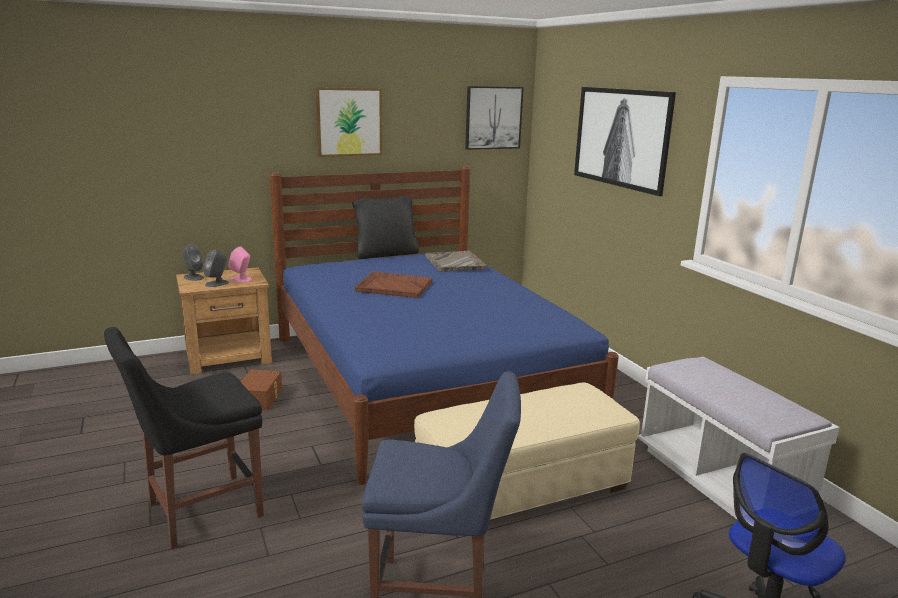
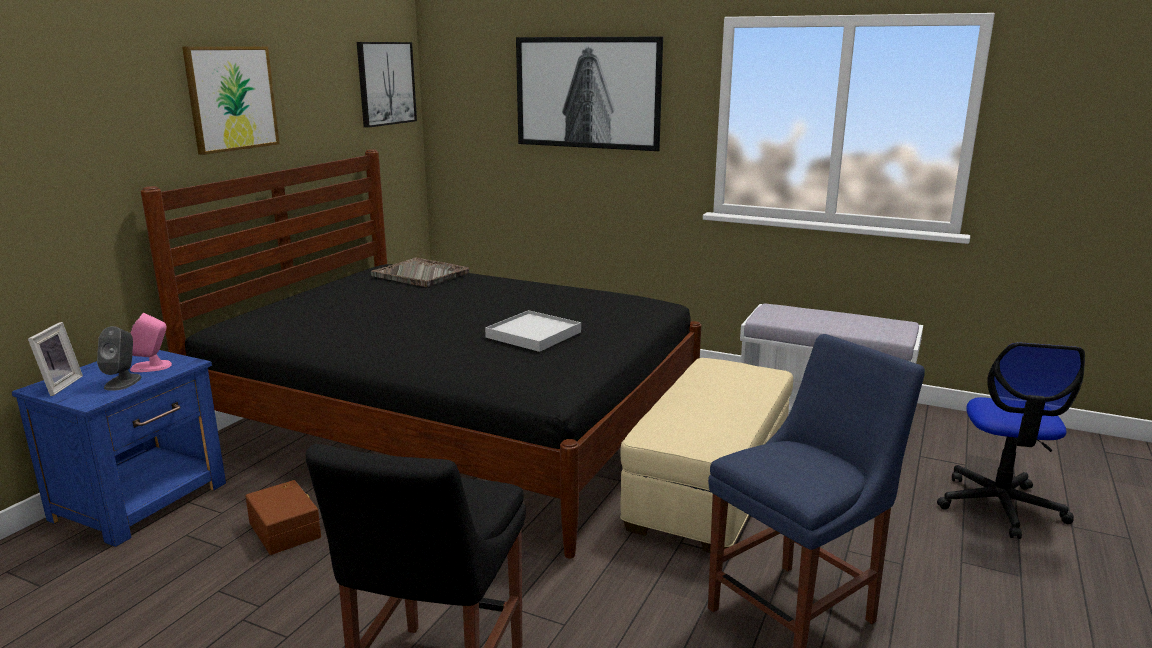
camera: 40 degrees left, 0 degrees up
(193, 277) = (57, 386): grey speaker -> picture frame
(229, 357) = (143, 500): brown nightstand -> blue nightstand
(385, 254) = (306, 285): black pillow -> none
(393, 286) = (411, 315): brown tray -> none
(423, 379) = (456, 428): blue bed -> black bed
(433, 320) = (533, 334): none -> white tray

